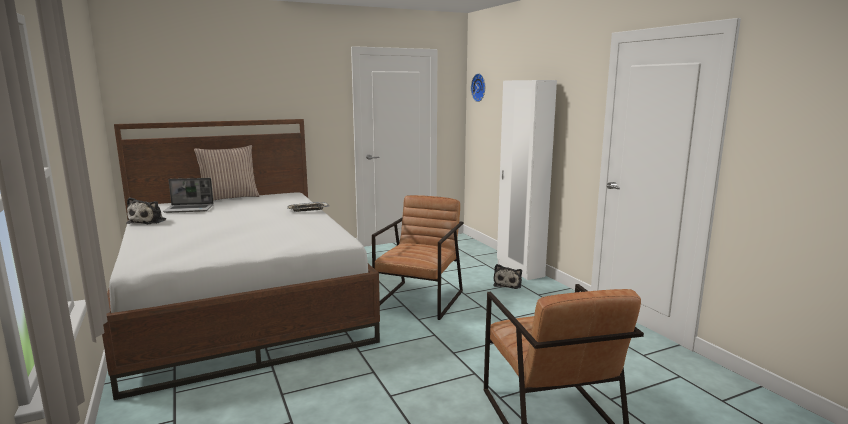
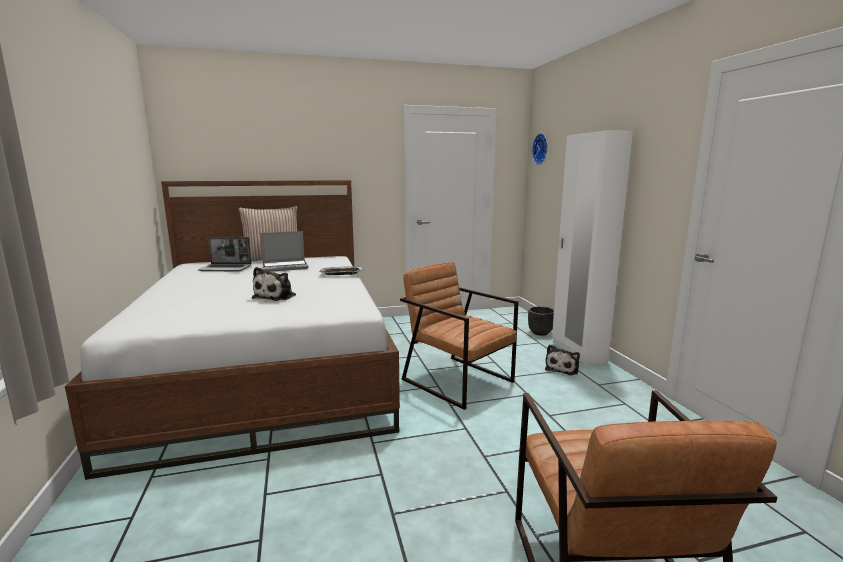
camera: 10 degrees right, 0 degrees up
(149, 221) = (177, 279): plush toy -> plush toy (276, 296)
(249, 205) = (286, 267): none -> laptop
(420, 299) = (457, 380): brown armchair -> brown armchair turned 75 degrees counterclockwise
(486, 256) = (540, 333): none -> black planter

